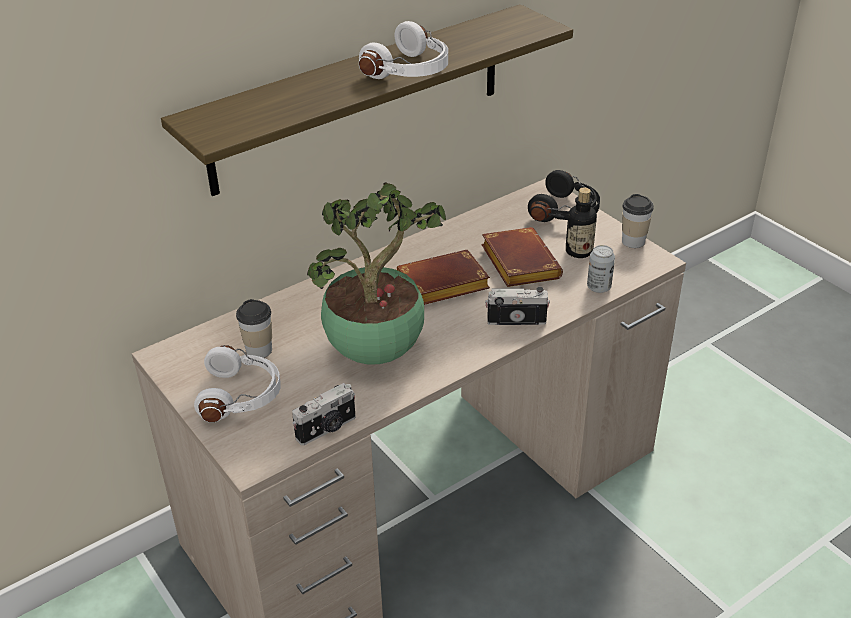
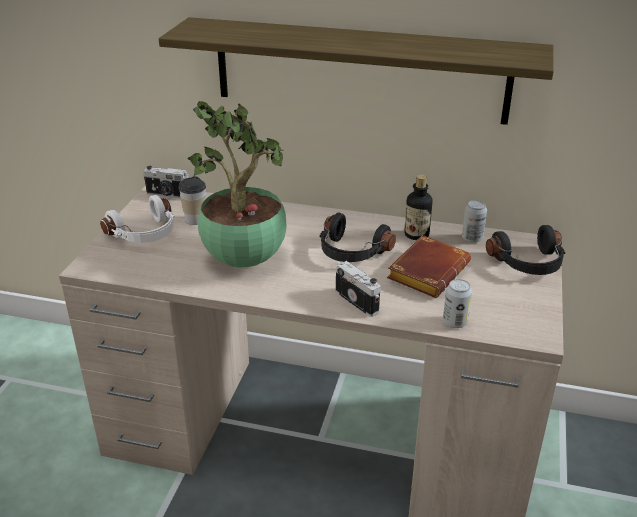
camera: 50 degrees right, 5 degrees down
(327, 429) = (146, 278): camera -> camera (168, 195)
(410, 71) = (368, 47): white headphones -> none
(441, 286) = (351, 252): brown book -> black headphones
(499, 216) = (472, 238): none -> can
(579, 251) = (487, 292): bottle -> bottle (416, 234)
(633, 241) = (545, 313): cup -> none

